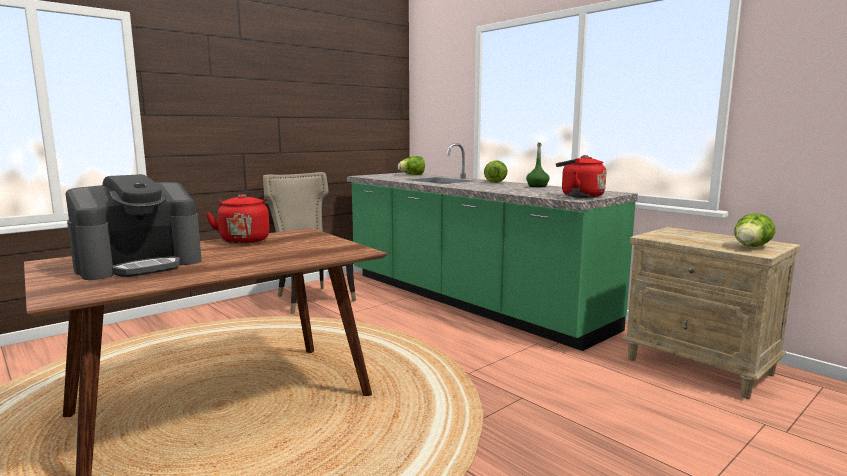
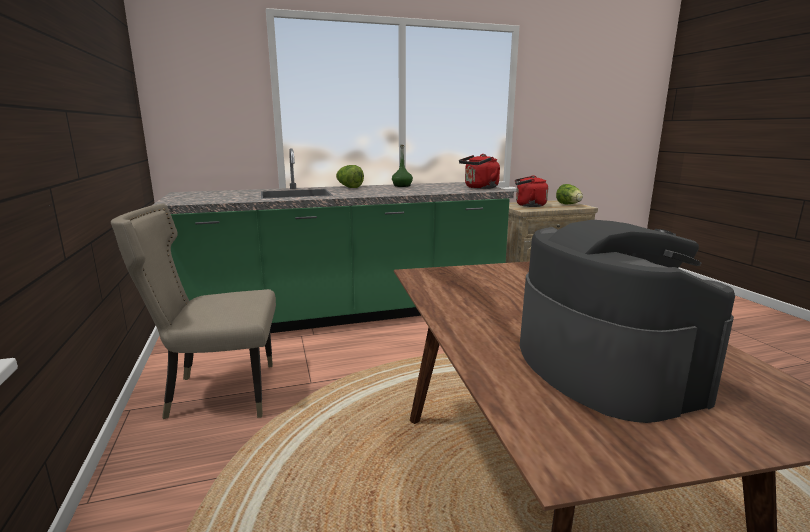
camera: 65 degrees left, 5 degrees up
(244, 240) = (451, 302): red kettle -> red kettle (528, 205)
(412, 175) = (216, 193): lettuce -> none

